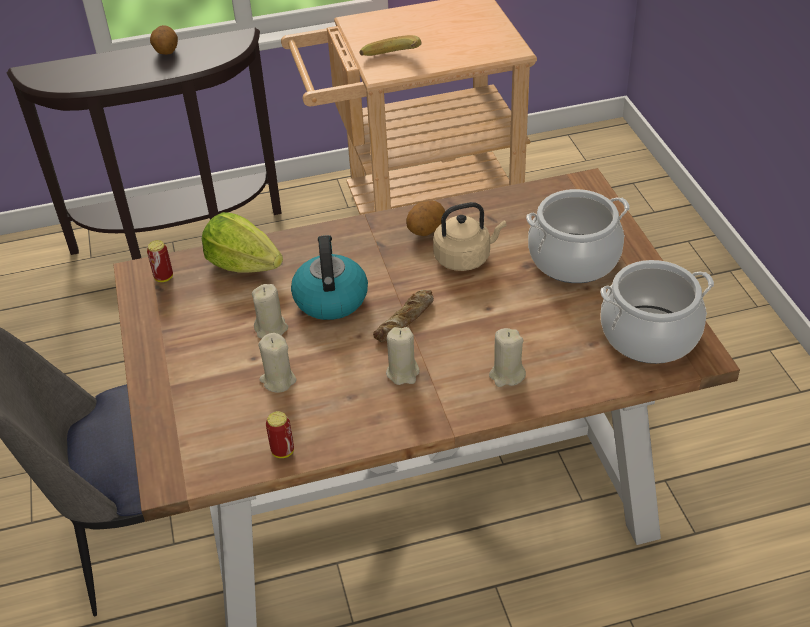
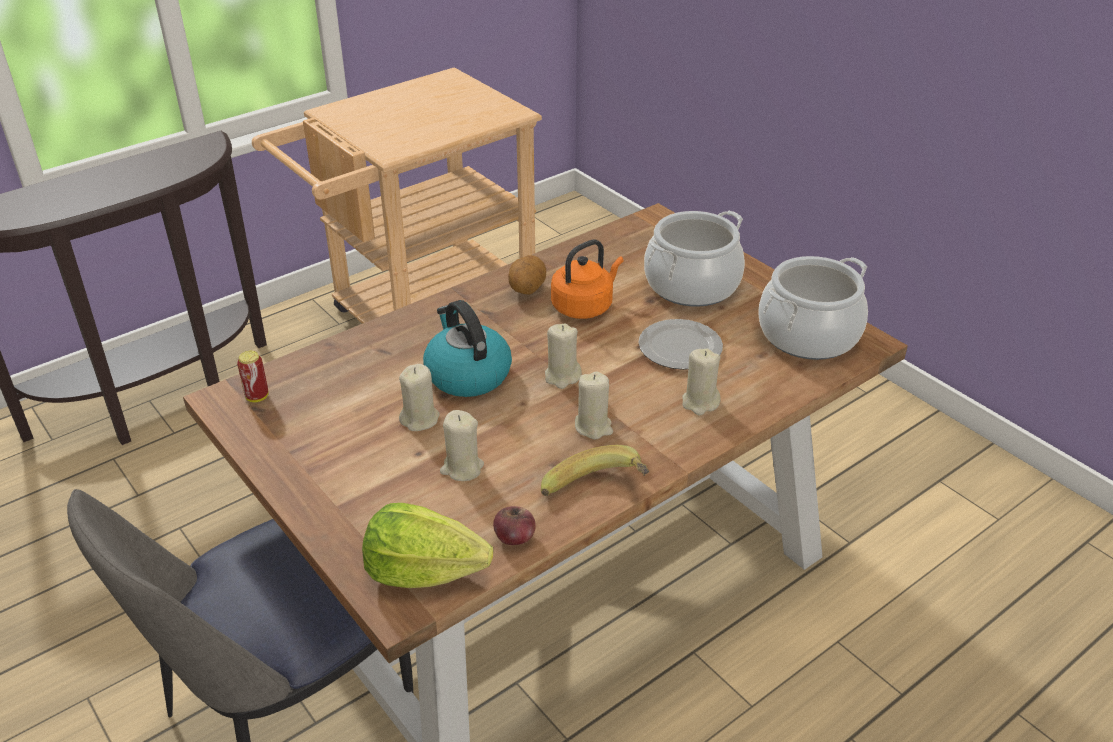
camera: 25 degrees left, 5 degrees down
(166, 52) = (128, 168): potato -> none
(243, 264) = (345, 363): lettuce -> lettuce (423, 572)
(282, 451) = (515, 538): can -> apple
(393, 62) = (398, 140): banana -> banana (597, 494)
(405, 320) = (562, 376): bread -> beige candle
(465, 258) = (584, 306): beige kettle -> orange kettle
(521, 318) = (678, 348): none -> plate

